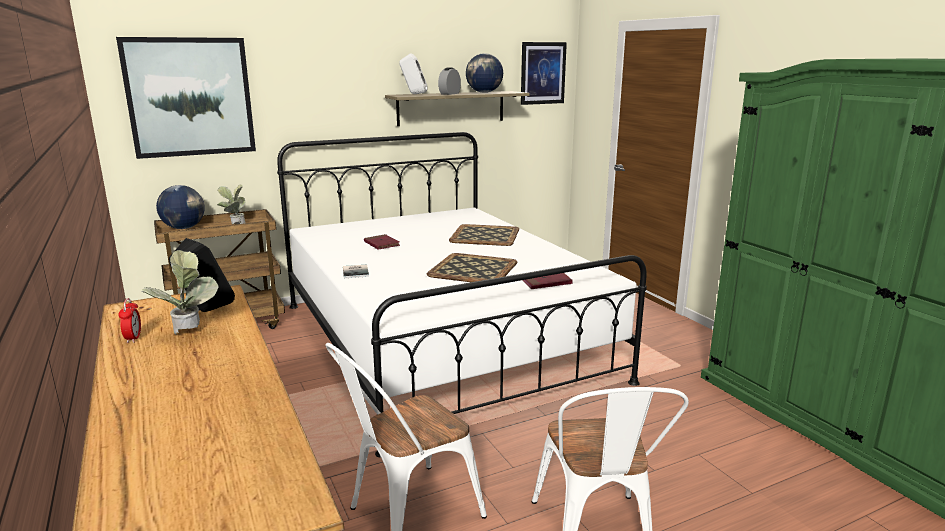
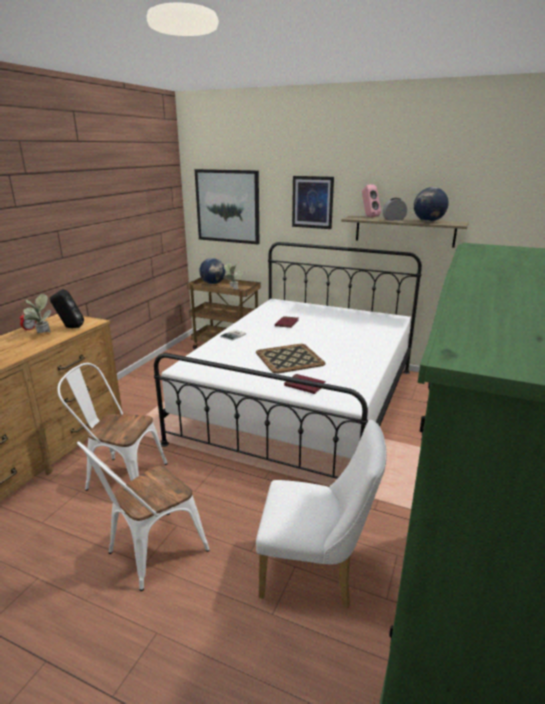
camera: 50 degrees right, 5 degrees up
(414, 94) = (368, 217): white speaker -> pink speaker
(485, 236) = (358, 339): tray -> none
(542, 73) = (508, 207): picture -> picture (312, 202)
(715, 446) = (316, 572): none -> white chair

